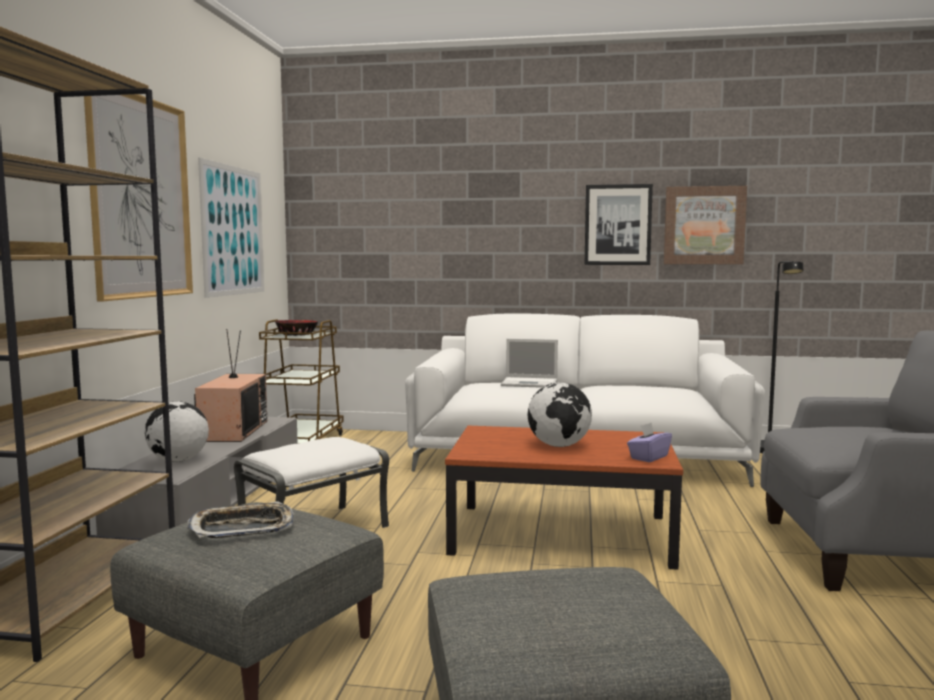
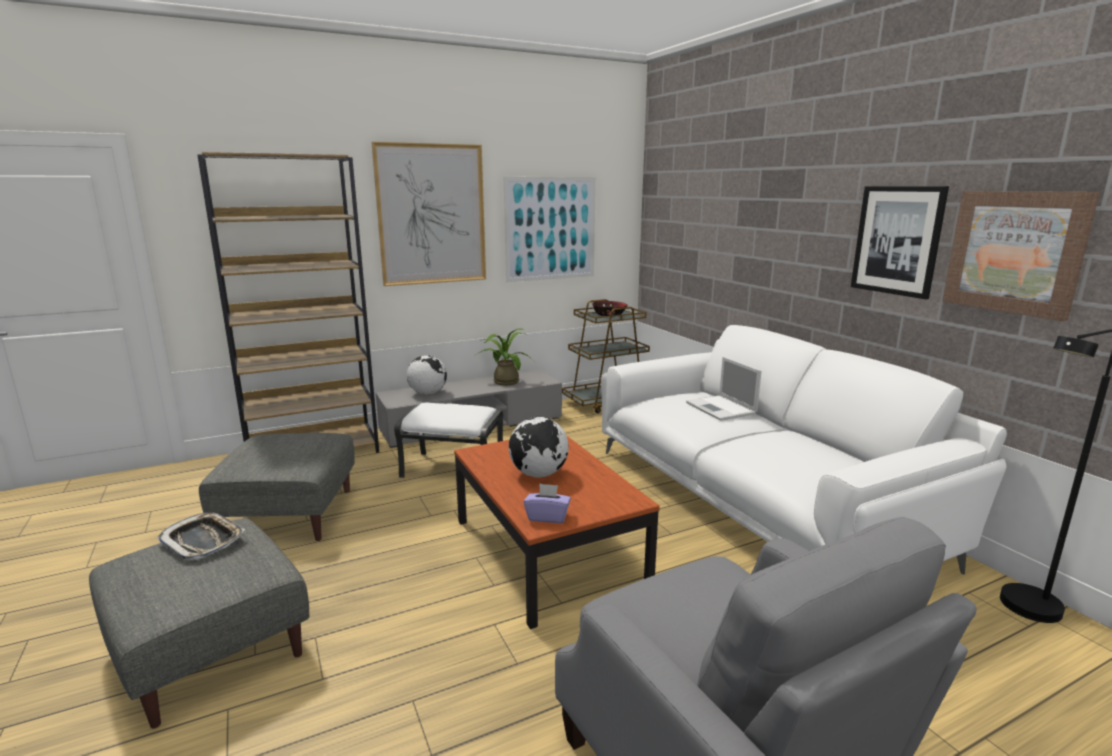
camera: 55 degrees right, 10 degrees up
(232, 430) = (504, 381): television -> potted plant
(242, 528) = (288, 446): tray -> tray (203, 541)

